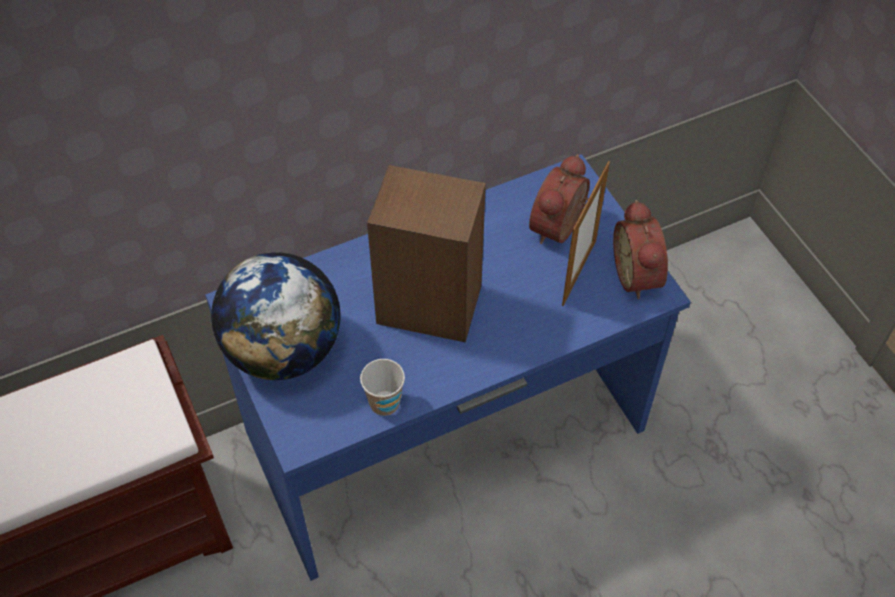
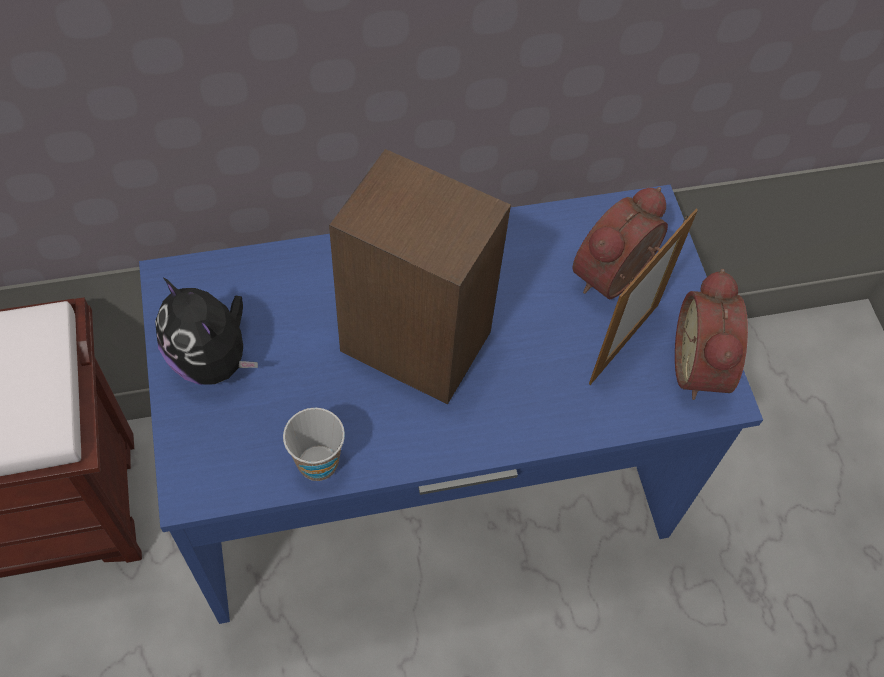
camera: 10 degrees right, 5 degrees up
(284, 350) = (212, 359): globe -> plush toy

